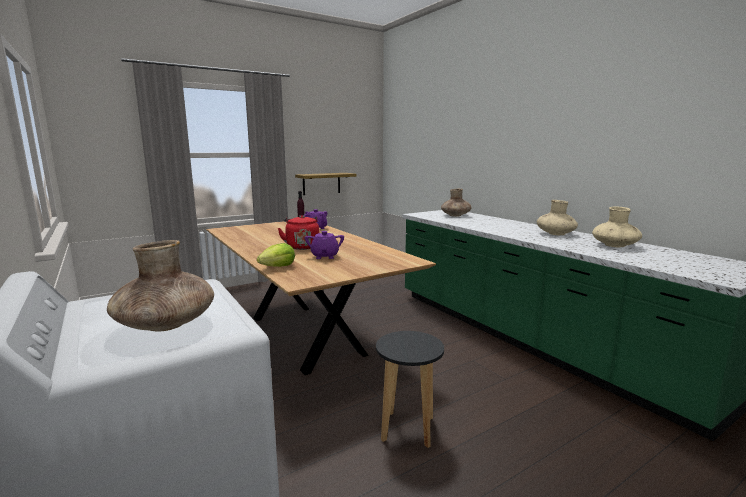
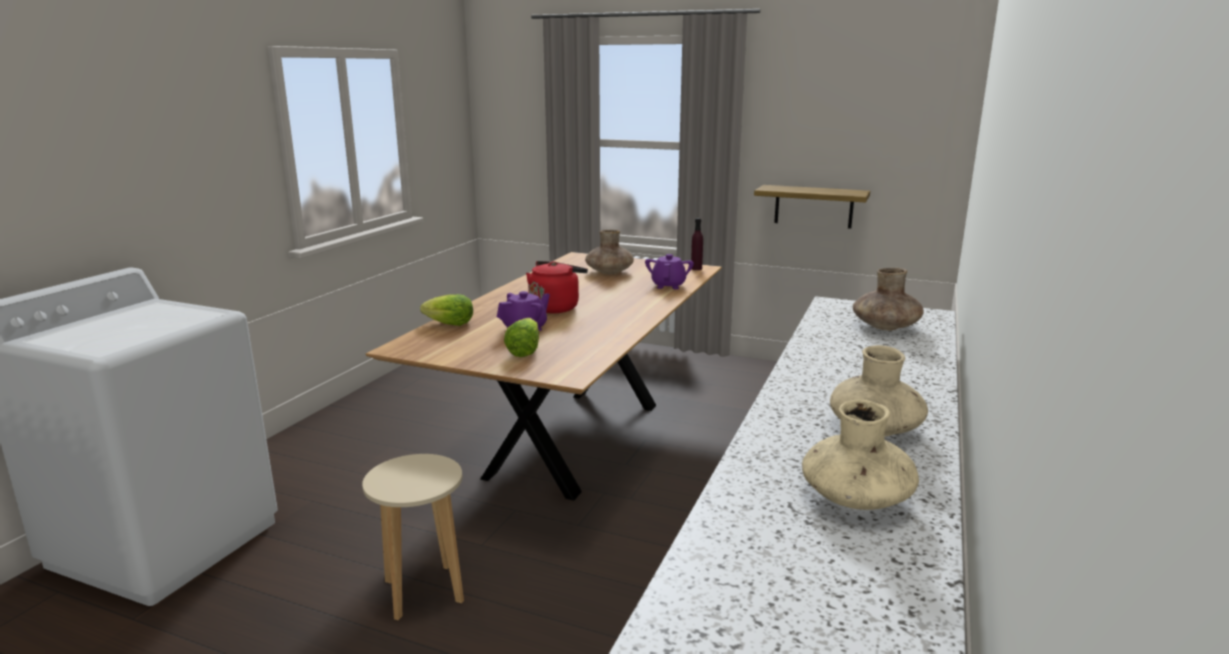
camera: 55 degrees right, 5 degrees up
(166, 325) = (105, 334): brown vase -> brown vase (609, 272)
(360, 262) = (524, 350): none -> lettuce
(408, 429) = (423, 592): black stool -> beige stool

